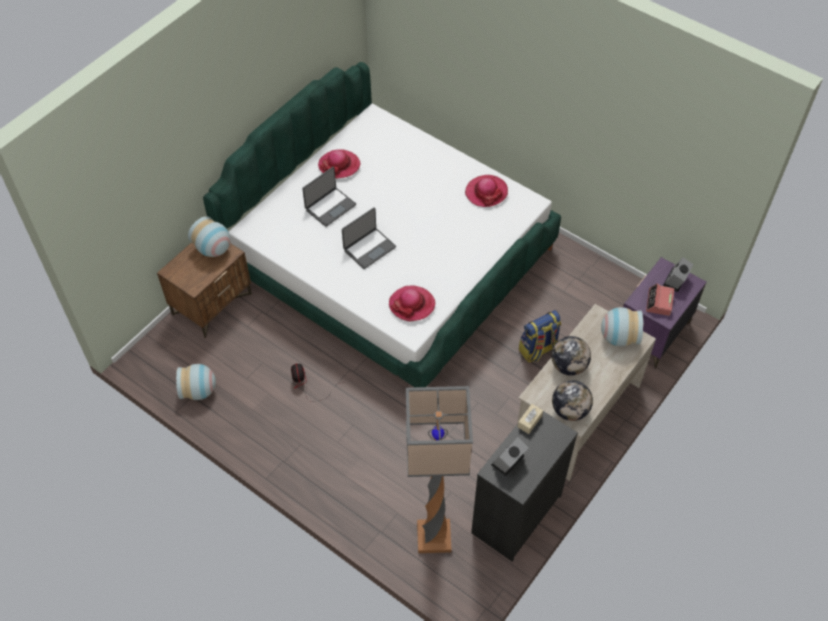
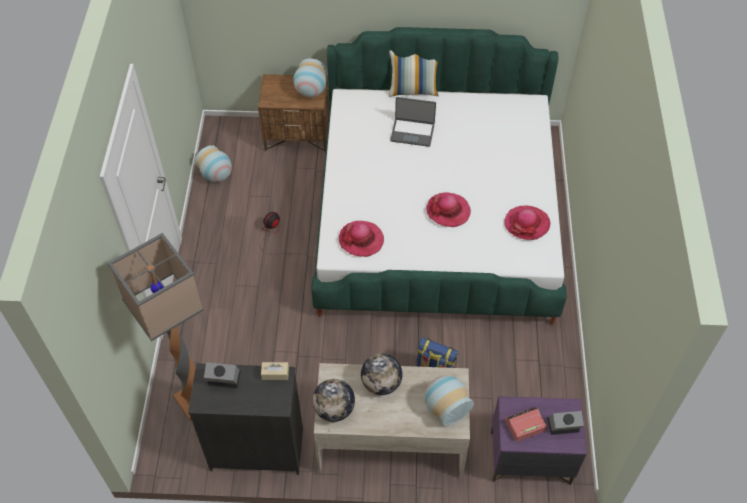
camera: 55 degrees right, 0 degrees up
(285, 180) = (413, 90): none -> pillow
(339, 165) = (460, 113): hat -> hat (448, 211)
(369, 248) = (393, 180): laptop -> none

